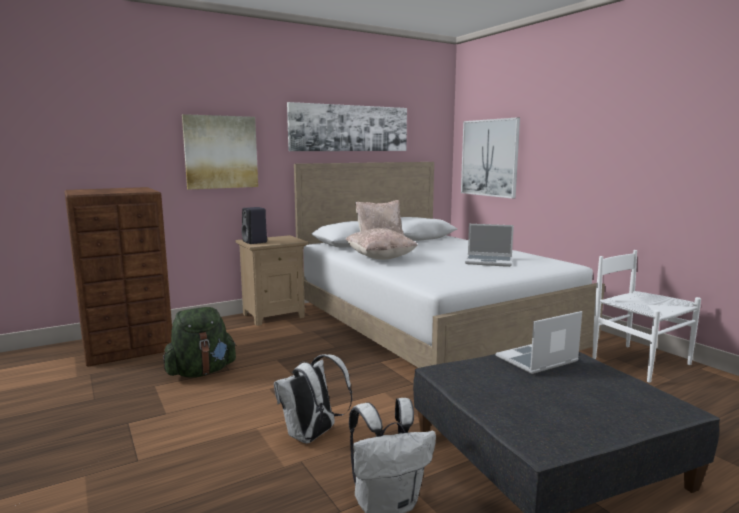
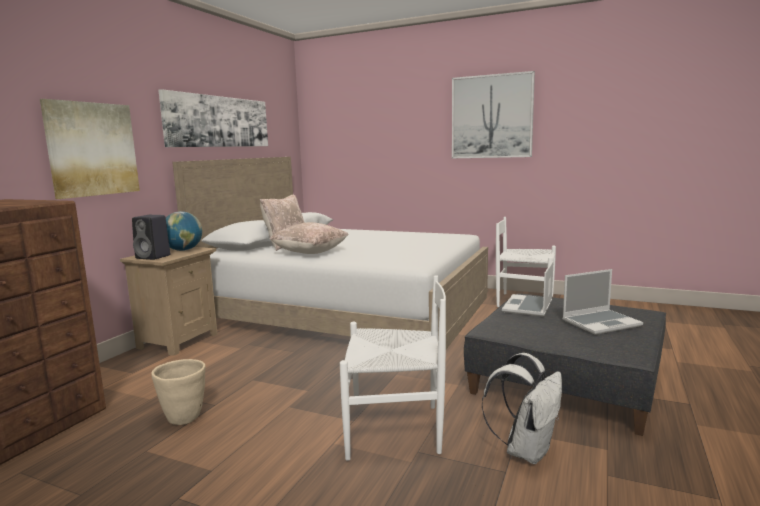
camera: 35 degrees left, 0 degrees up
(201, 372) = (184, 418): green backpack -> beige planter
(284, 239) = (183, 250): none -> globe
(312, 436) = (395, 429): white backpack -> white chair
(489, 158) = (346, 151): picture -> picture (491, 116)
(489, 262) = (405, 241): laptop -> laptop (601, 323)

